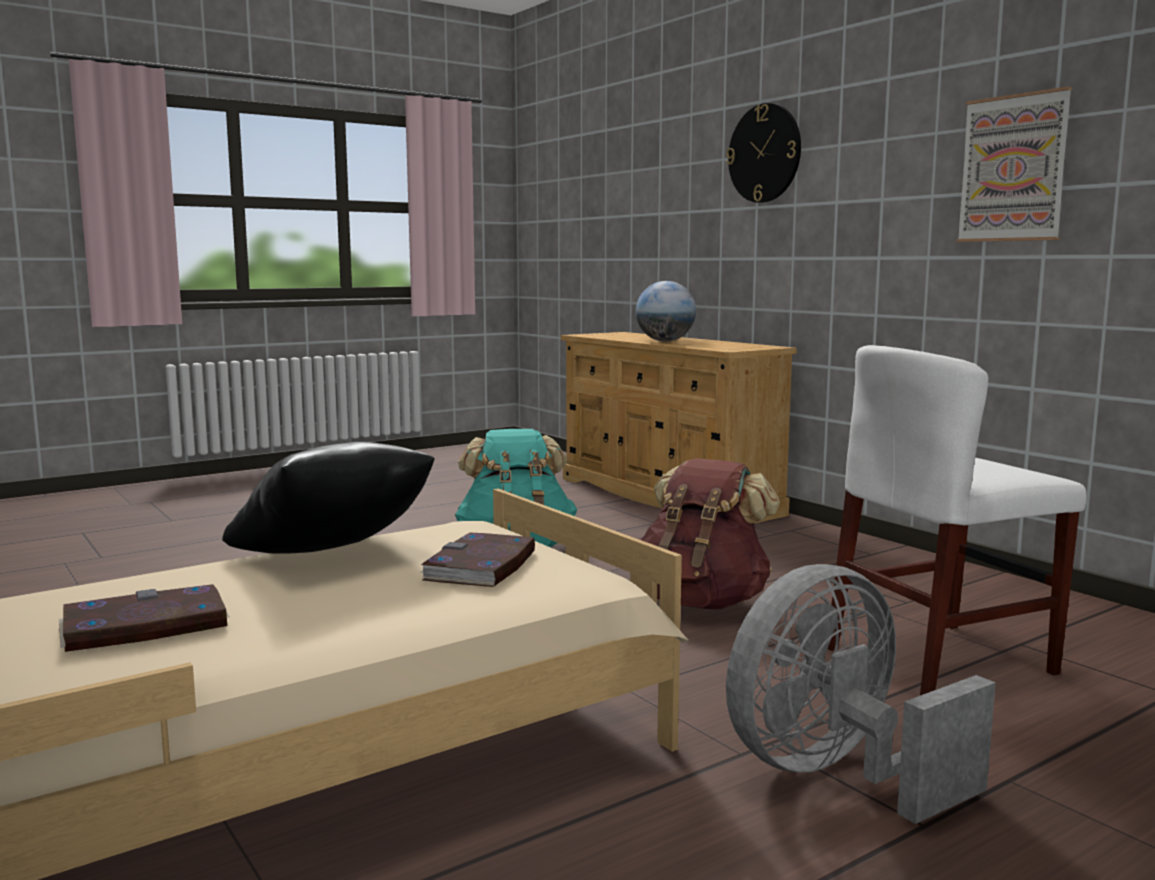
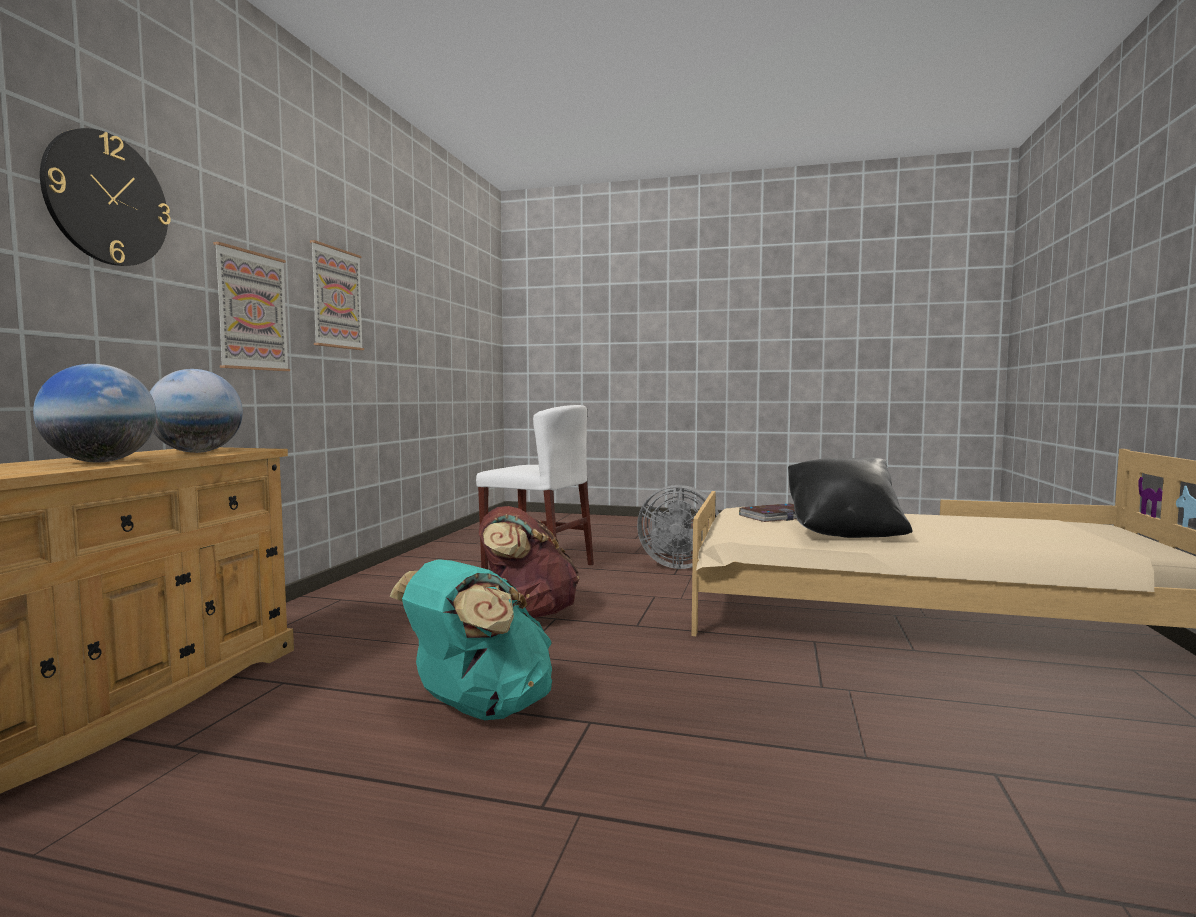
camera: 130 degrees left, 5 degrees down
(144, 626) = (961, 526): book -> none
(718, 346) = (197, 452): none -> globe
(875, 214) = (251, 311): none -> picture

